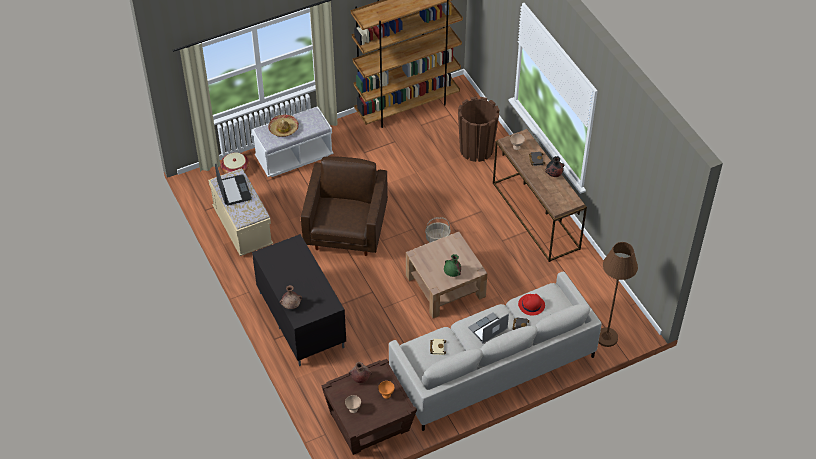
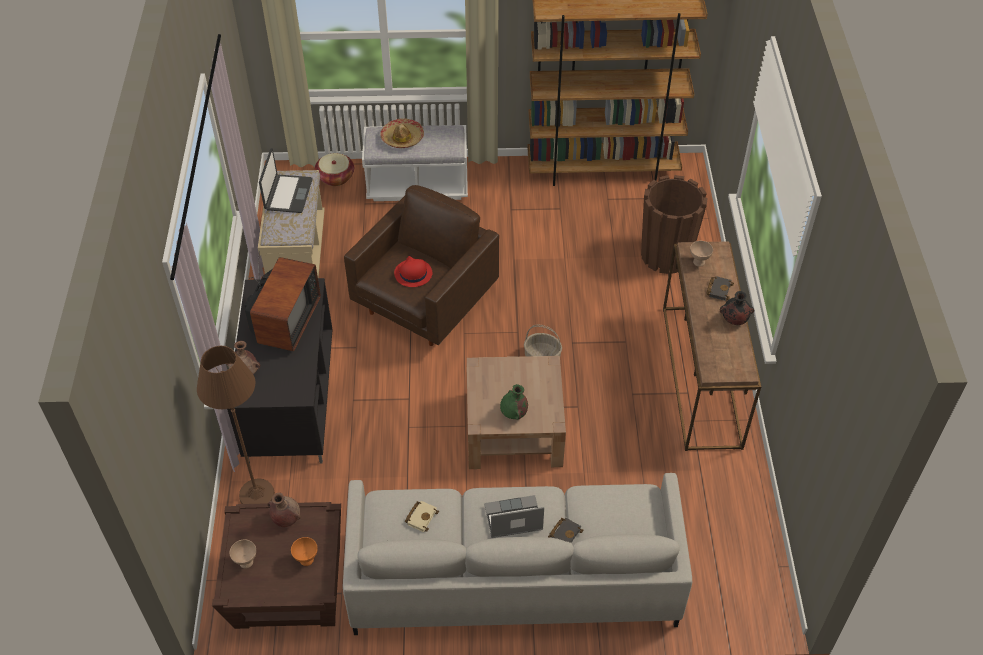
camera: 25 degrees right, 0 degrees up
(294, 268) = (284, 322): none -> television
(531, 305) = (600, 507): red hat -> red hat (413, 273)
(606, 337) = (714, 603): brown floor lamp -> brown floor lamp (257, 495)

